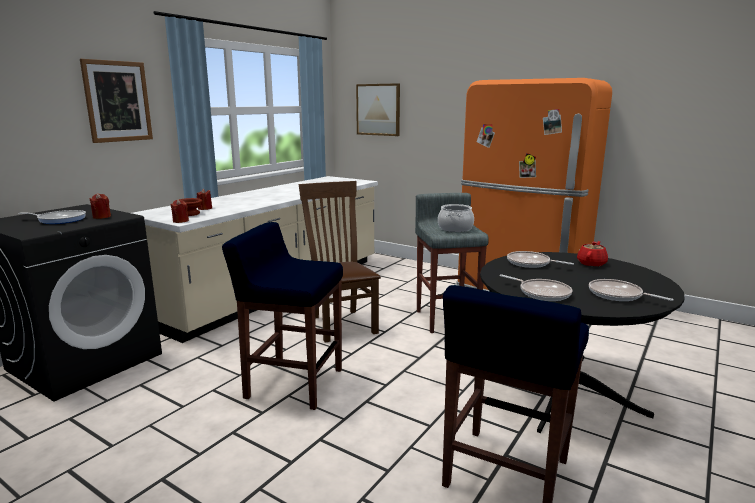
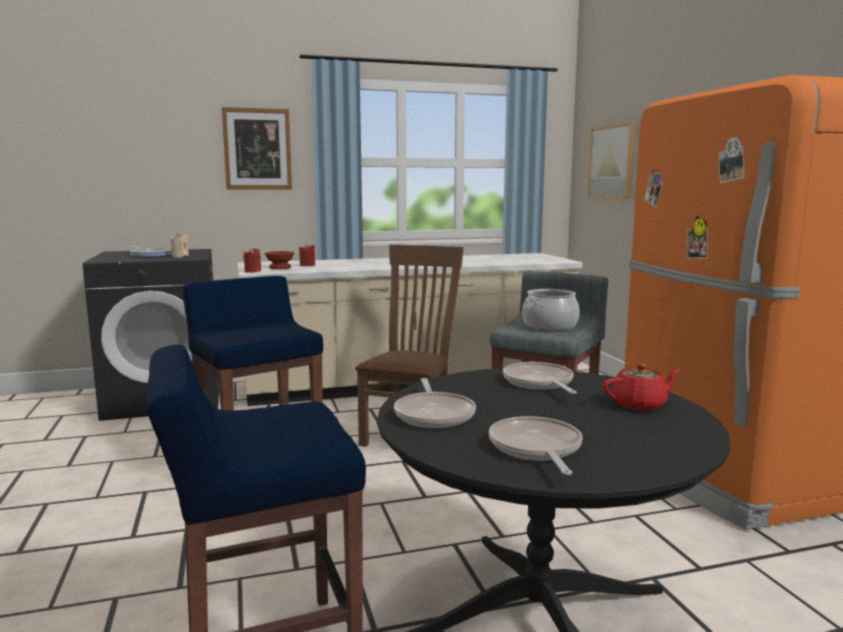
camera: 40 degrees right, 5 degrees down
(102, 217) = (180, 256): red candle -> beige candle

